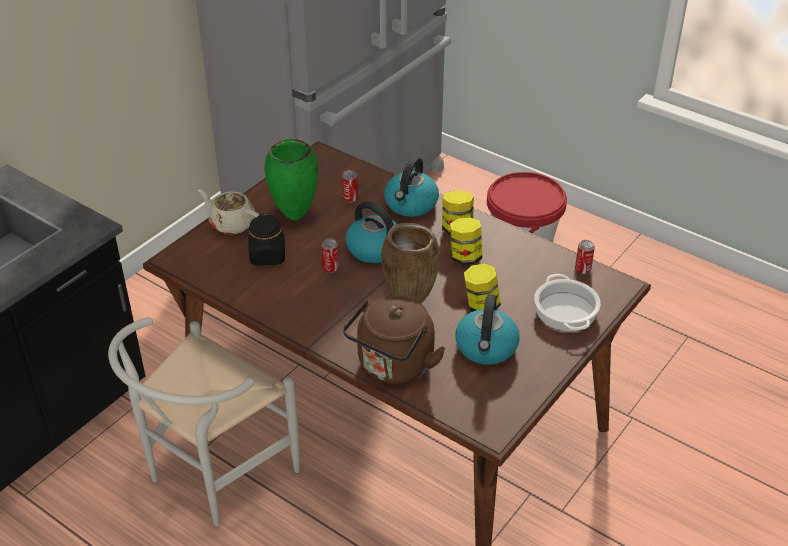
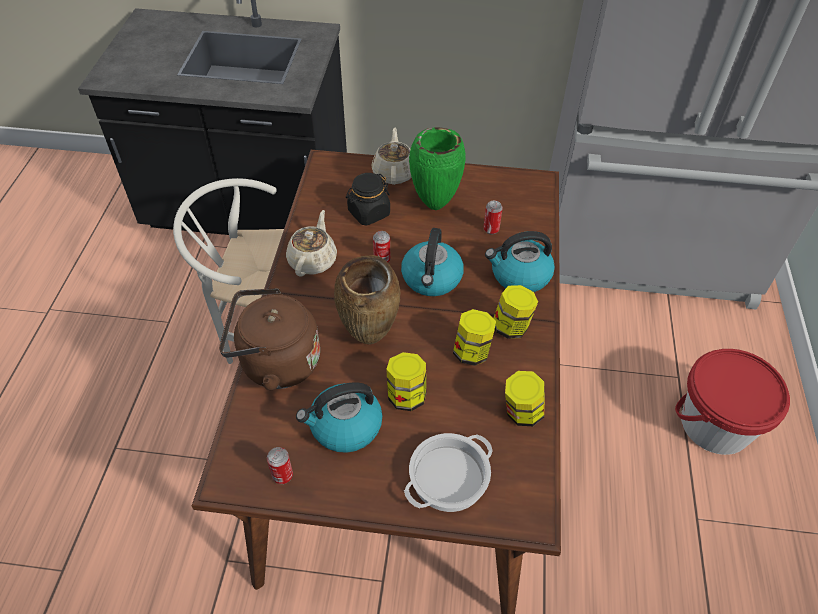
camera: 60 degrees right, 10 degrees up
(294, 308) = (313, 260): none -> beige teapot
(536, 255) = (522, 412): none -> jar
(582, 270) = (530, 467): can -> can (282, 475)

